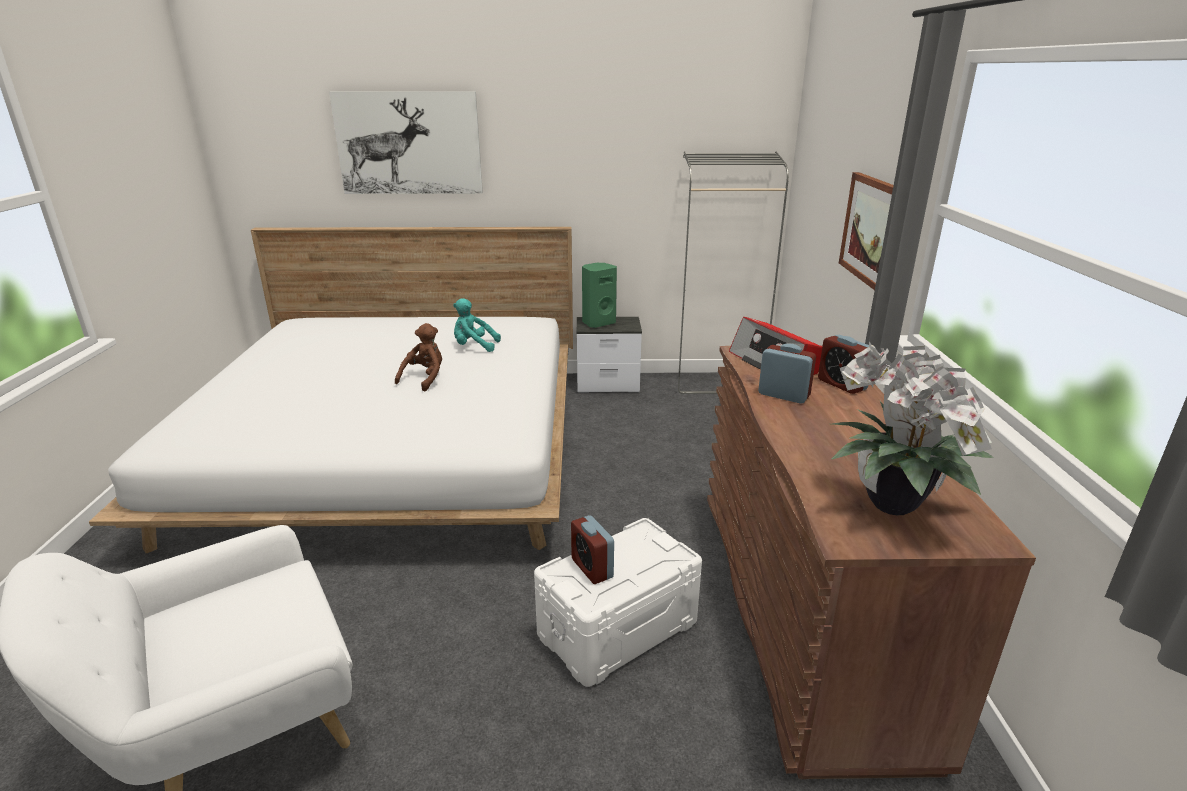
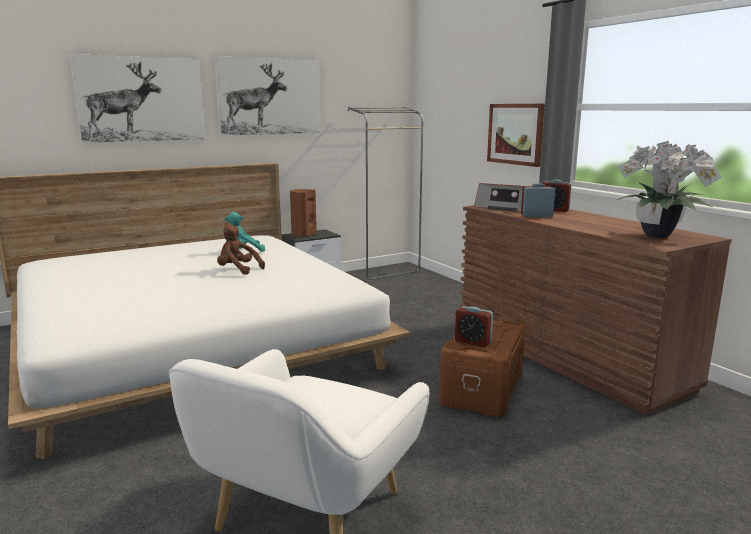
camera: 30 degrees left, 10 degrees down
(425, 379) = (238, 270): brown plush toy -> brown plush toy turned 60 degrees counterclockwise
(570, 138) = (269, 97): none -> picture
(598, 323) = (303, 235): green speaker -> brown speaker
(619, 629) = (483, 389): white storage box -> brown storage box

